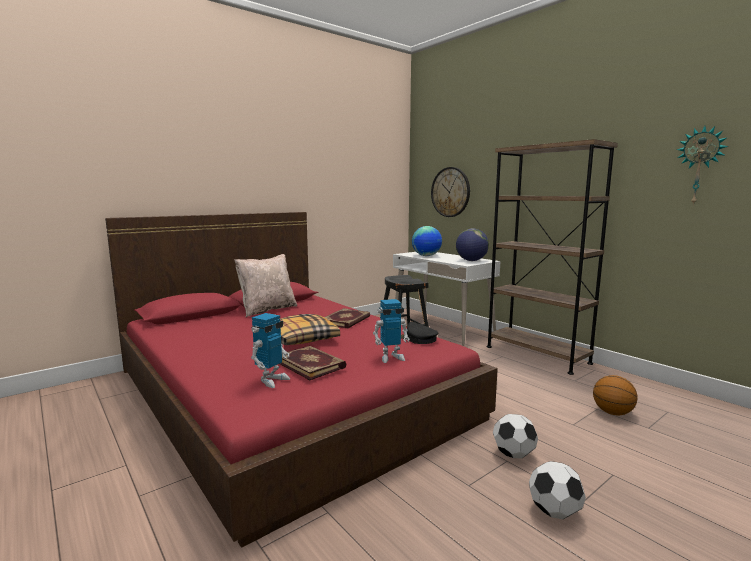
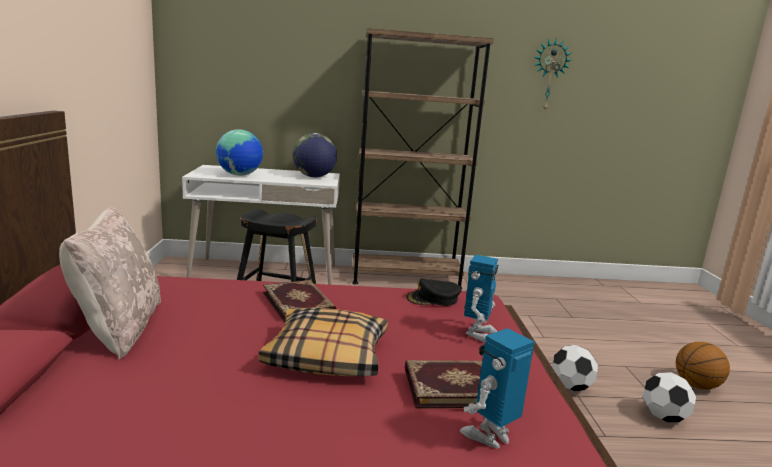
camera: 55 degrees left, 5 degrees up
(271, 380) = (490, 436): toy robot -> toy robot turned 105 degrees counterclockwise
(450, 192) = (247, 77): wall clock -> none
(612, 413) = (540, 314): basketball -> basketball (696, 385)

